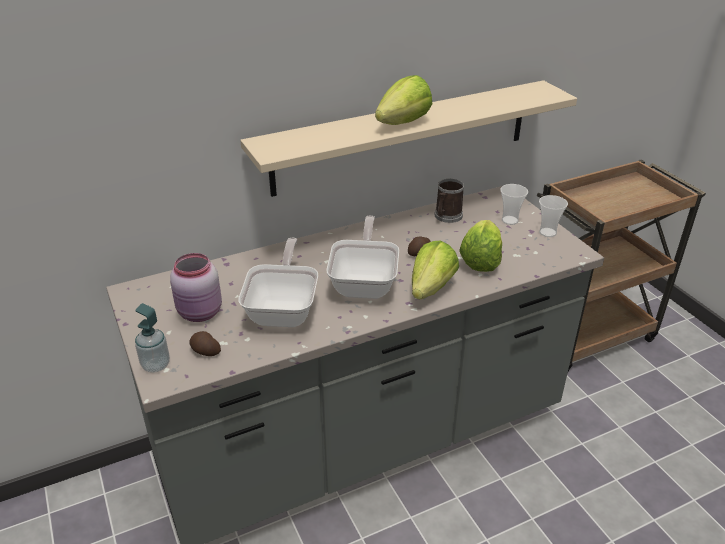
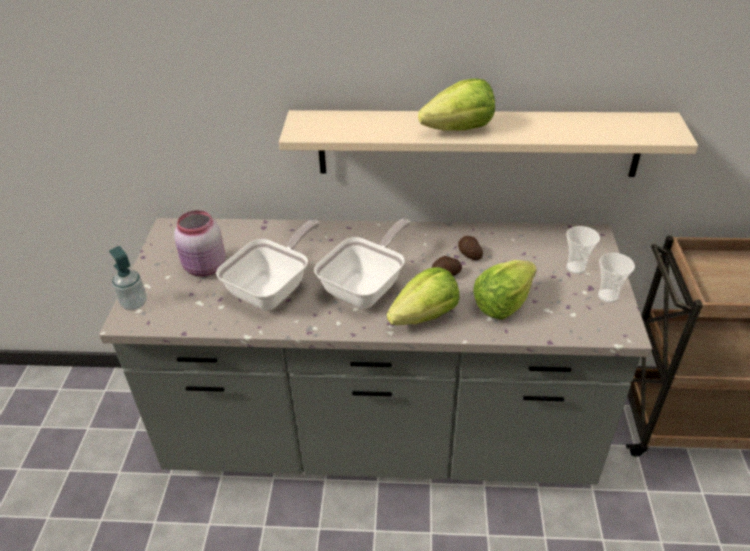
camera: 30 degrees right, 5 degrees up
(205, 351) = (179, 306): potato -> potato (469, 254)
(446, 216) = (509, 242): mug -> none

